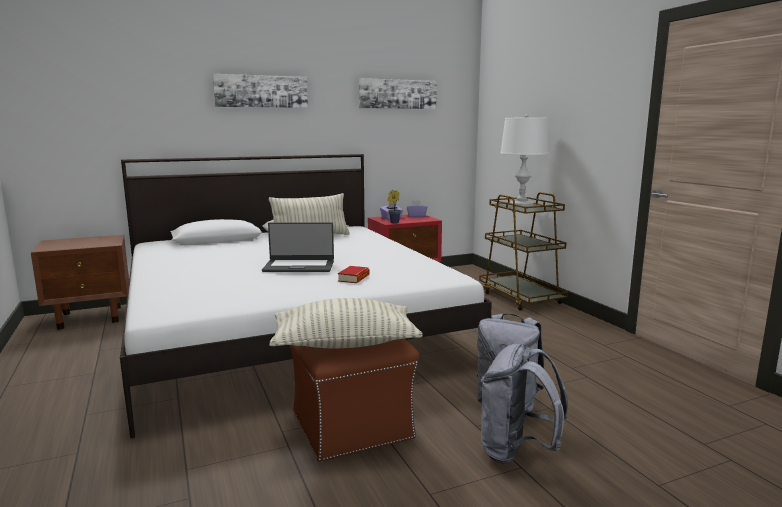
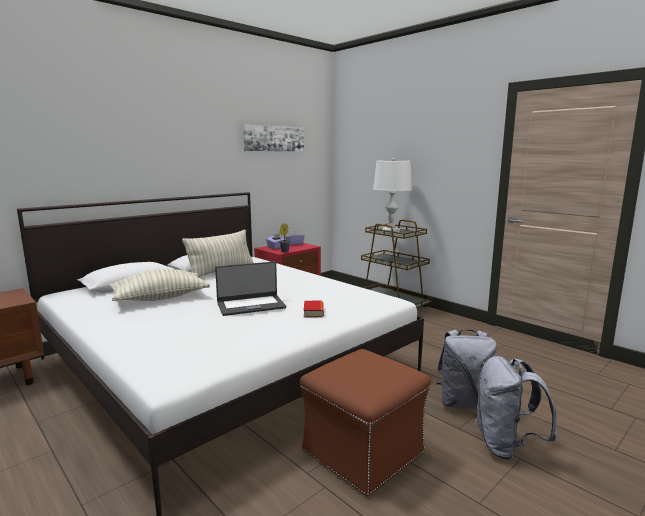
camera: 20 degrees left, 0 degrees up
(261, 91) = (158, 136): picture -> none
(345, 344) = (372, 382): pillow -> pillow (160, 298)

